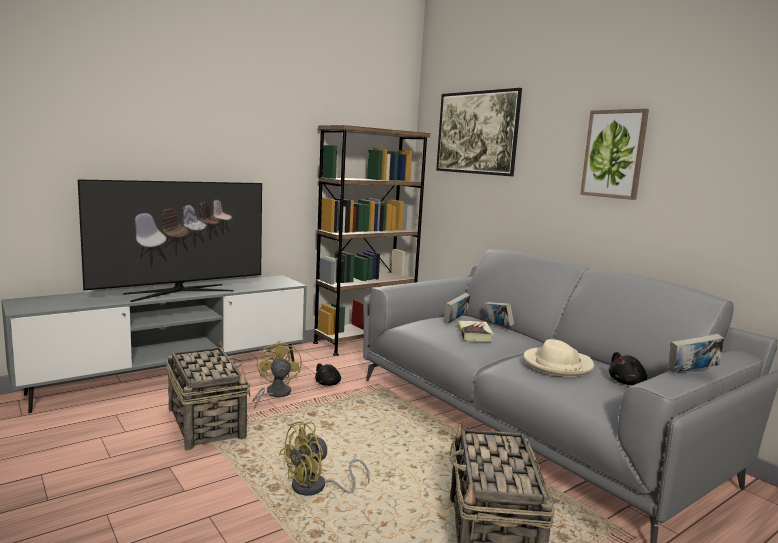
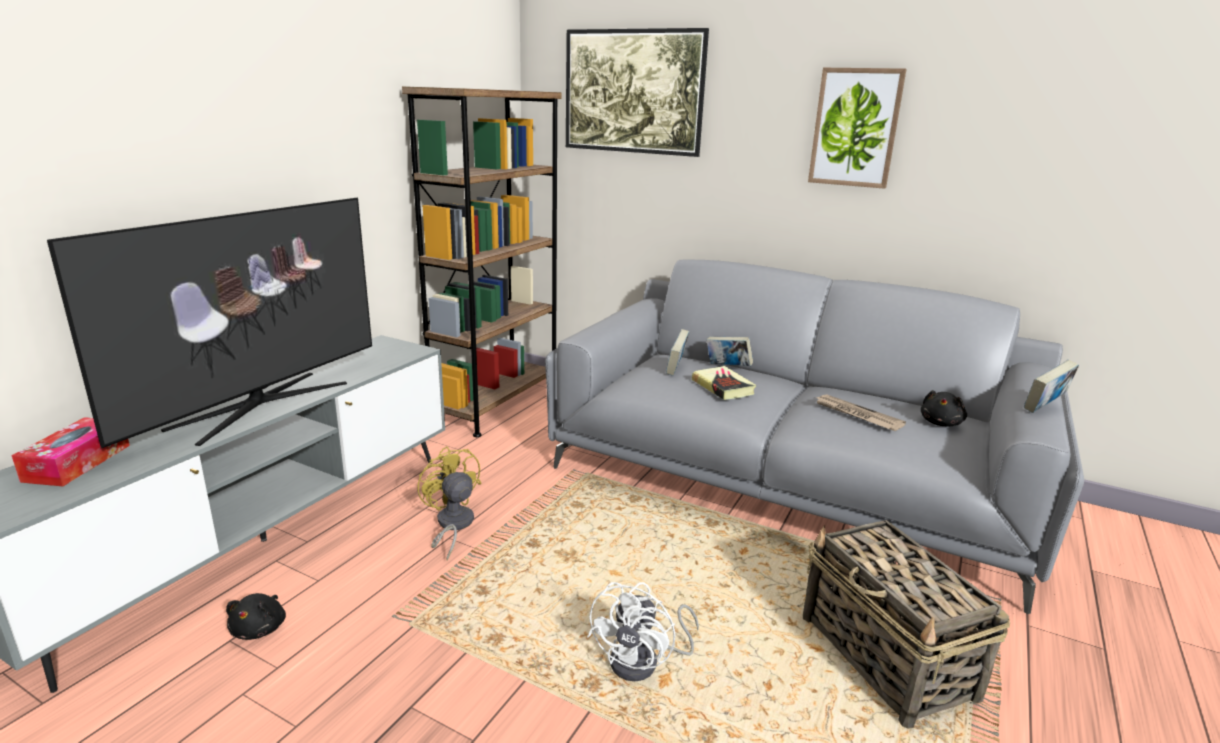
camera: 25 degrees left, 10 degrees up
(76, 298) = (77, 463): none -> tissue box
(206, 423) = (396, 607): basket -> none
(316, 488) = (644, 662): yellow fan -> white fan
(328, 384) = (510, 487): black plush toy -> black plush toy (260, 629)
(557, 365) = (856, 415): beige hat -> newspaper

